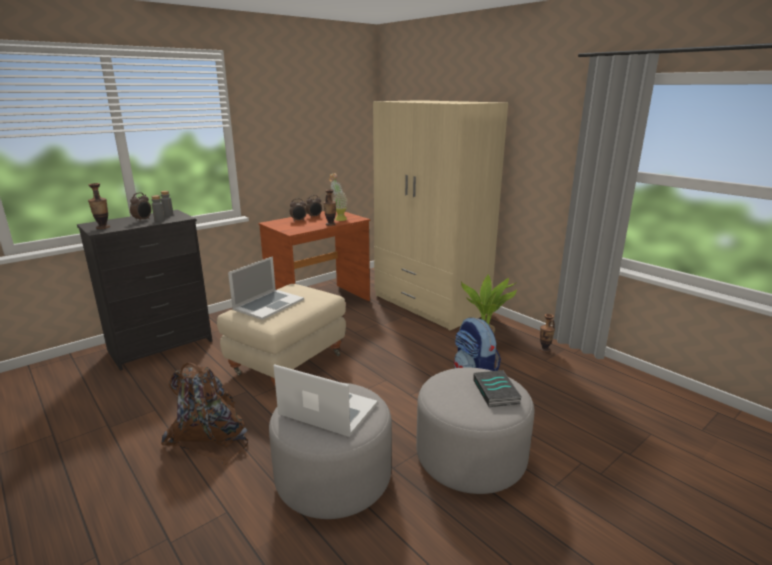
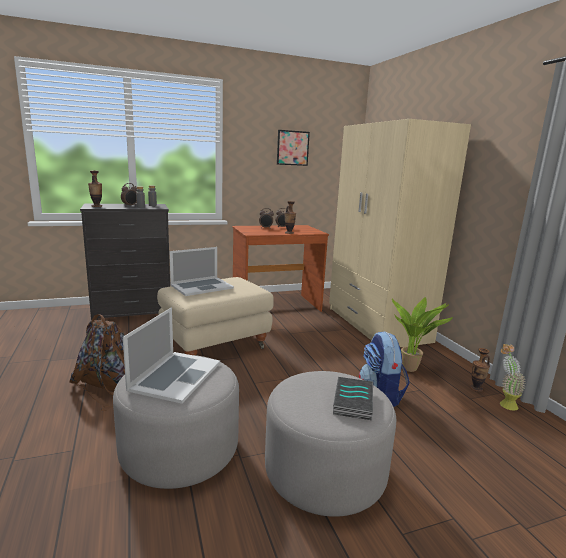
camera: 20 degrees right, 5 degrees down
(308, 123) = (292, 148): none -> picture
(327, 409) = (175, 376): laptop -> laptop turned 60 degrees clockwise
(338, 219) = (301, 230): potted plant -> potted plant (504, 403)

